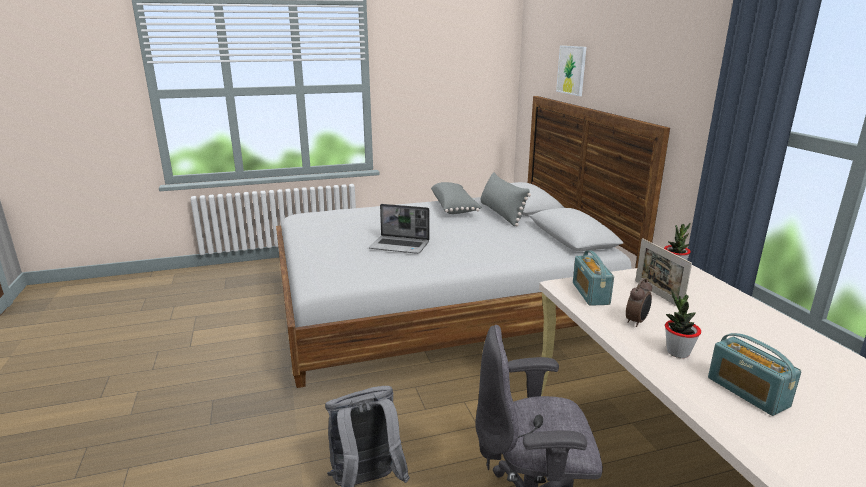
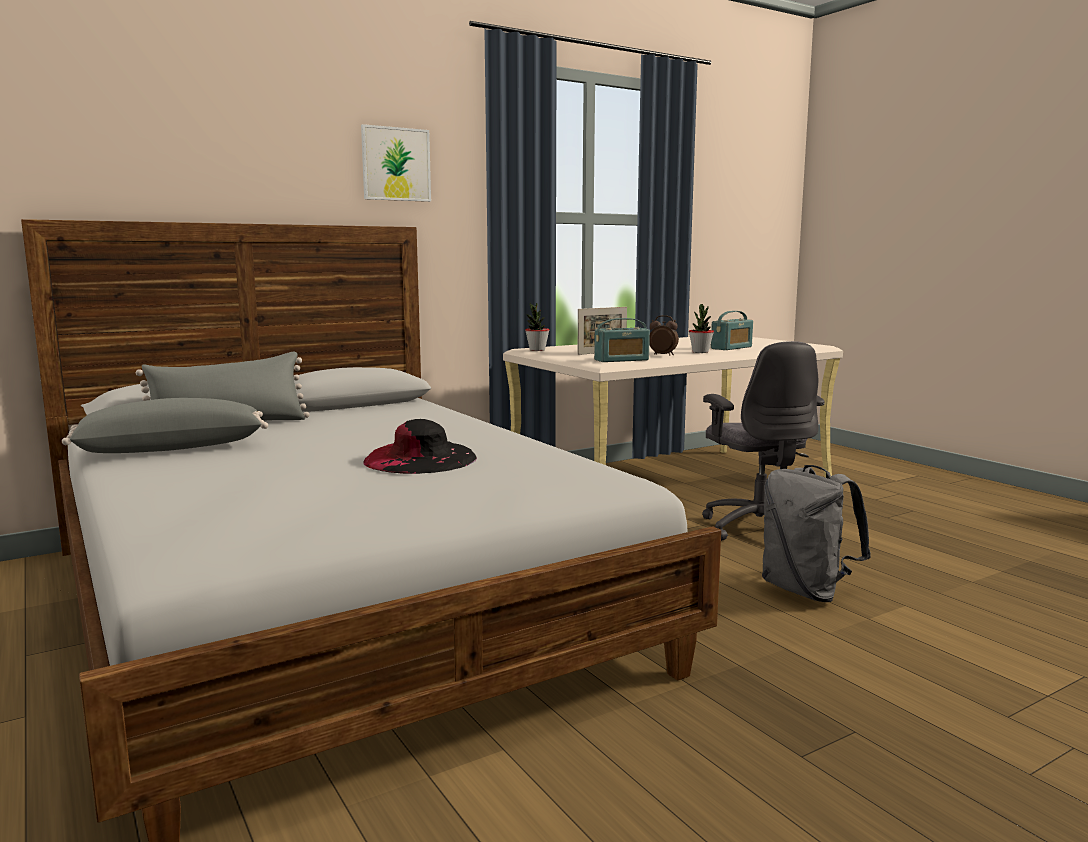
camera: 105 degrees left, 10 degrees down
(400, 246) = (420, 459): laptop -> black hat
(571, 70) = (146, 164): picture -> picture (396, 164)

